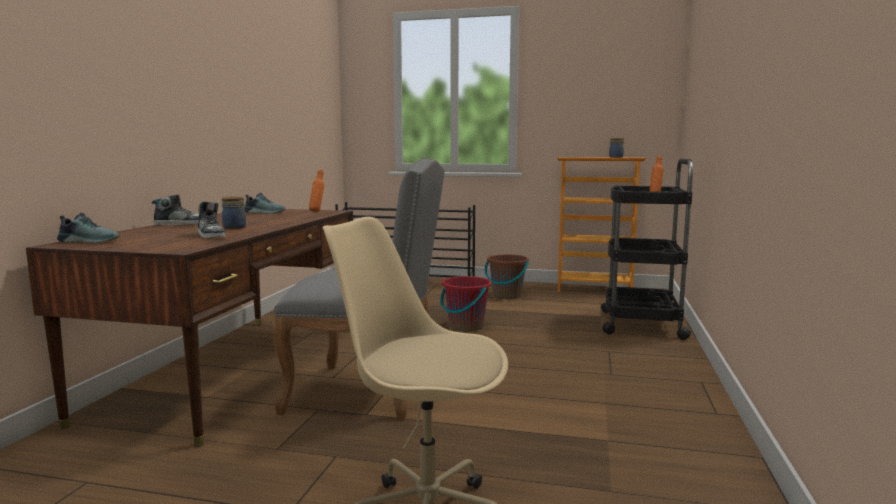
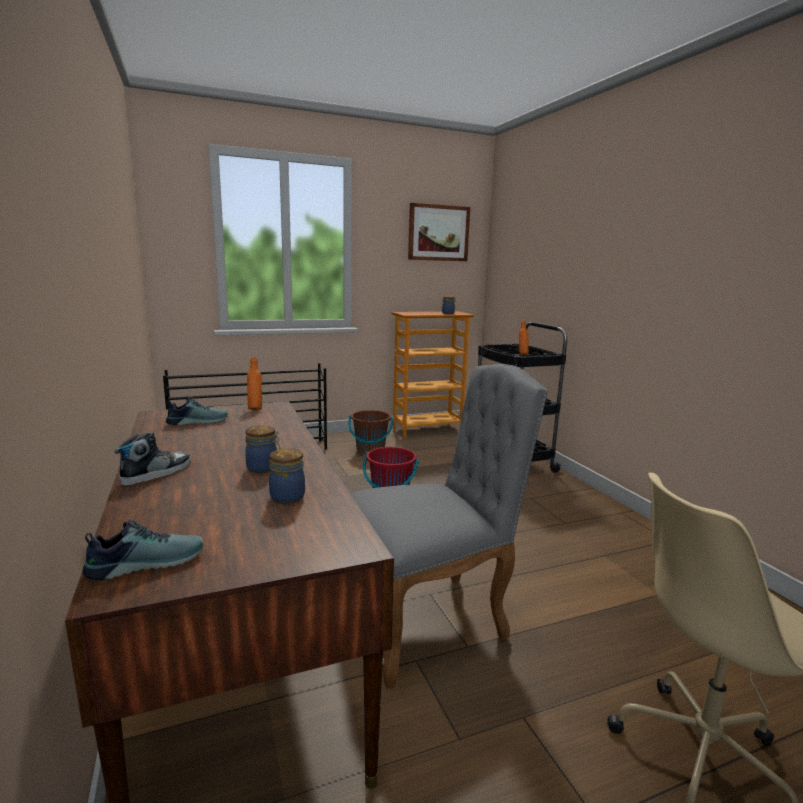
camera: 35 degrees left, 5 degrees up
(211, 235) = (288, 496): shoe -> jar
(616, 70) = (438, 233): none -> picture

